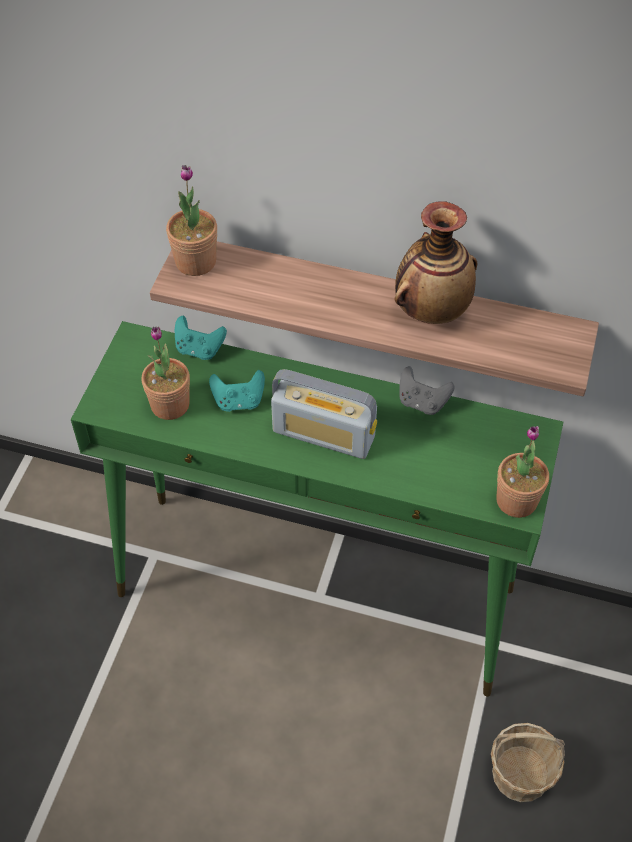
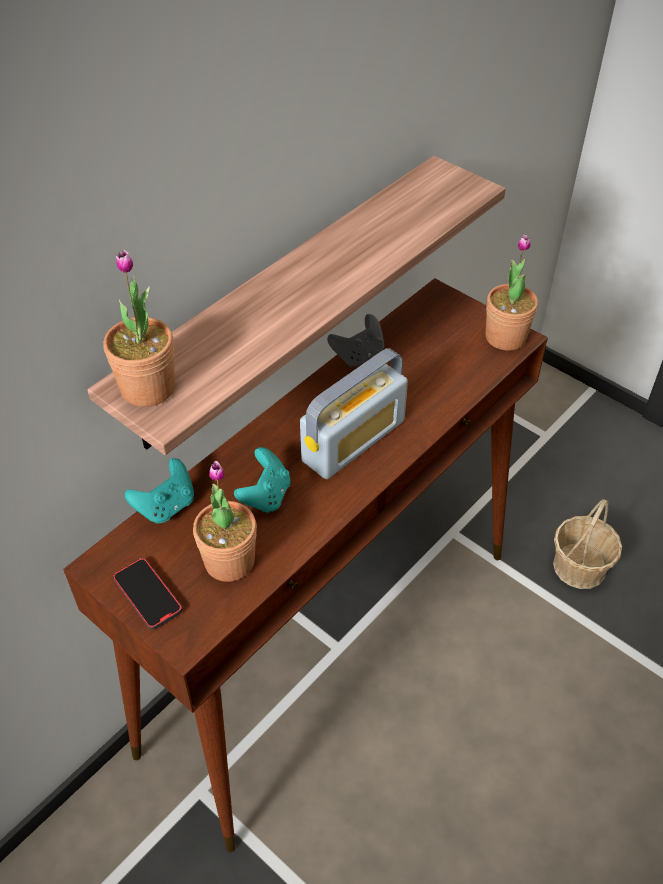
camera: 65 degrees left, 5 degrees down
(121, 373) = (147, 595): none -> phone
(318, 592) = (332, 647): green console table -> brown console table
(431, 310) = (353, 240): vase -> none

